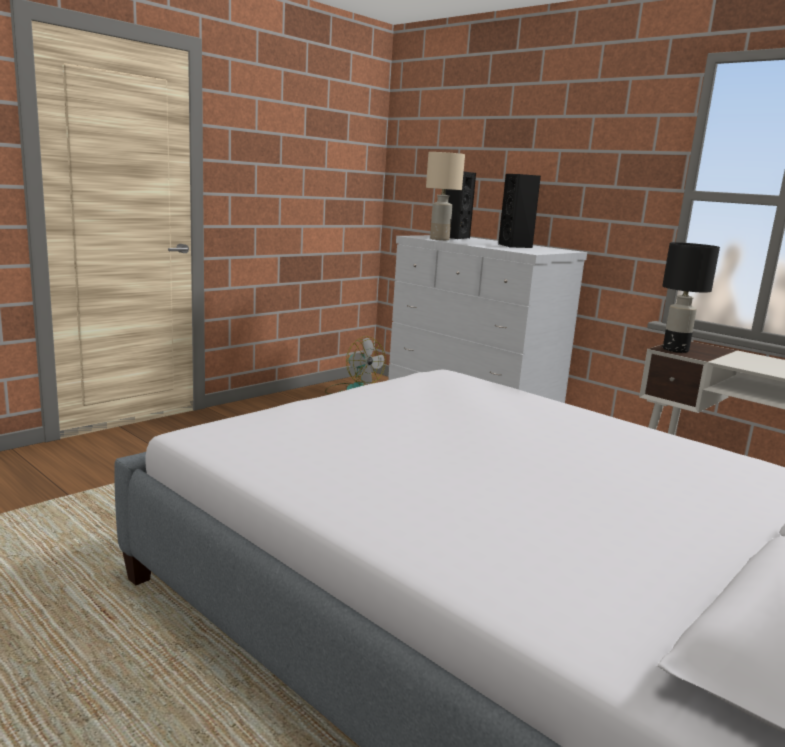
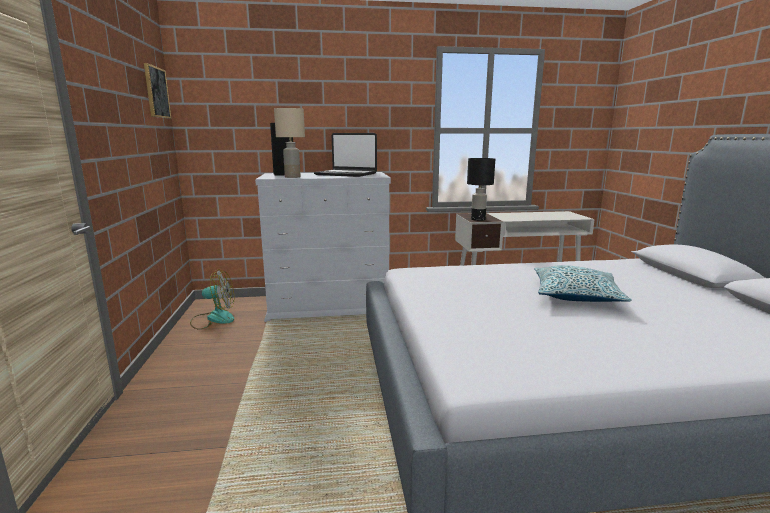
camera: 50 degrees left, 0 degrees up
(356, 134) = (156, 92): none -> picture
(516, 246) = (346, 174): black speaker -> laptop
(525, 454) = (576, 295): none -> pillow

